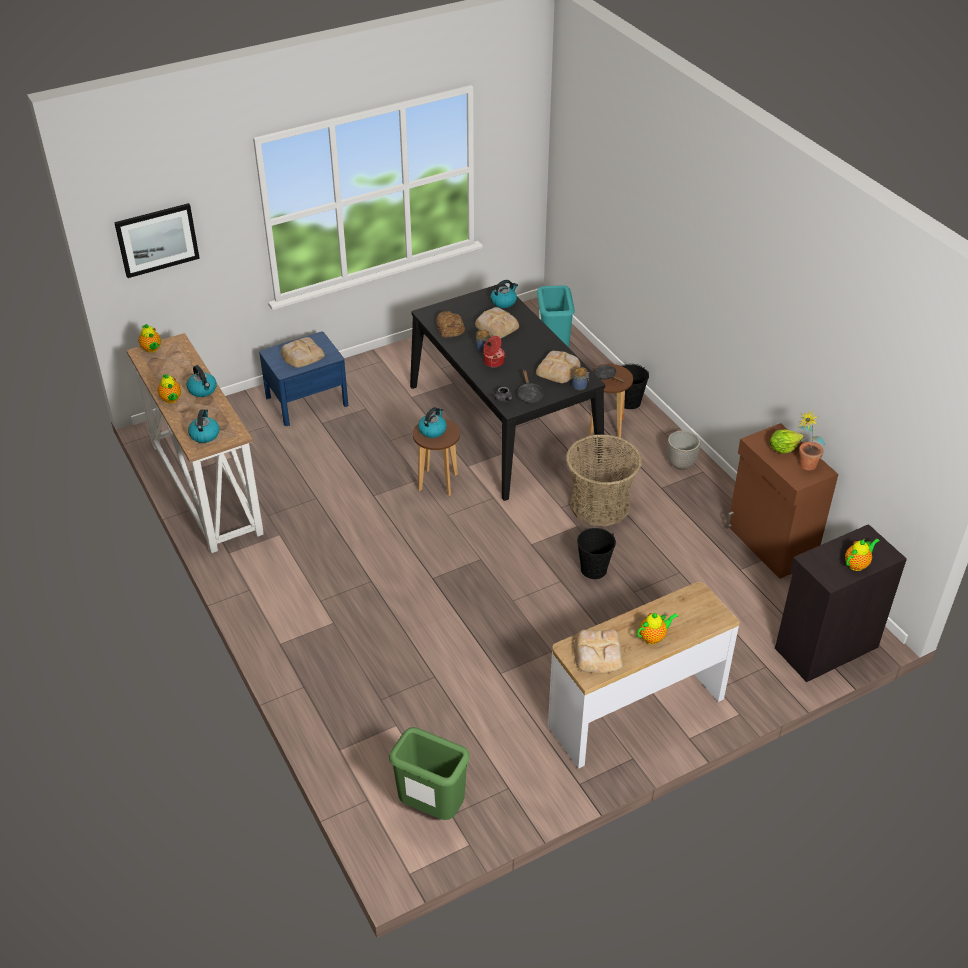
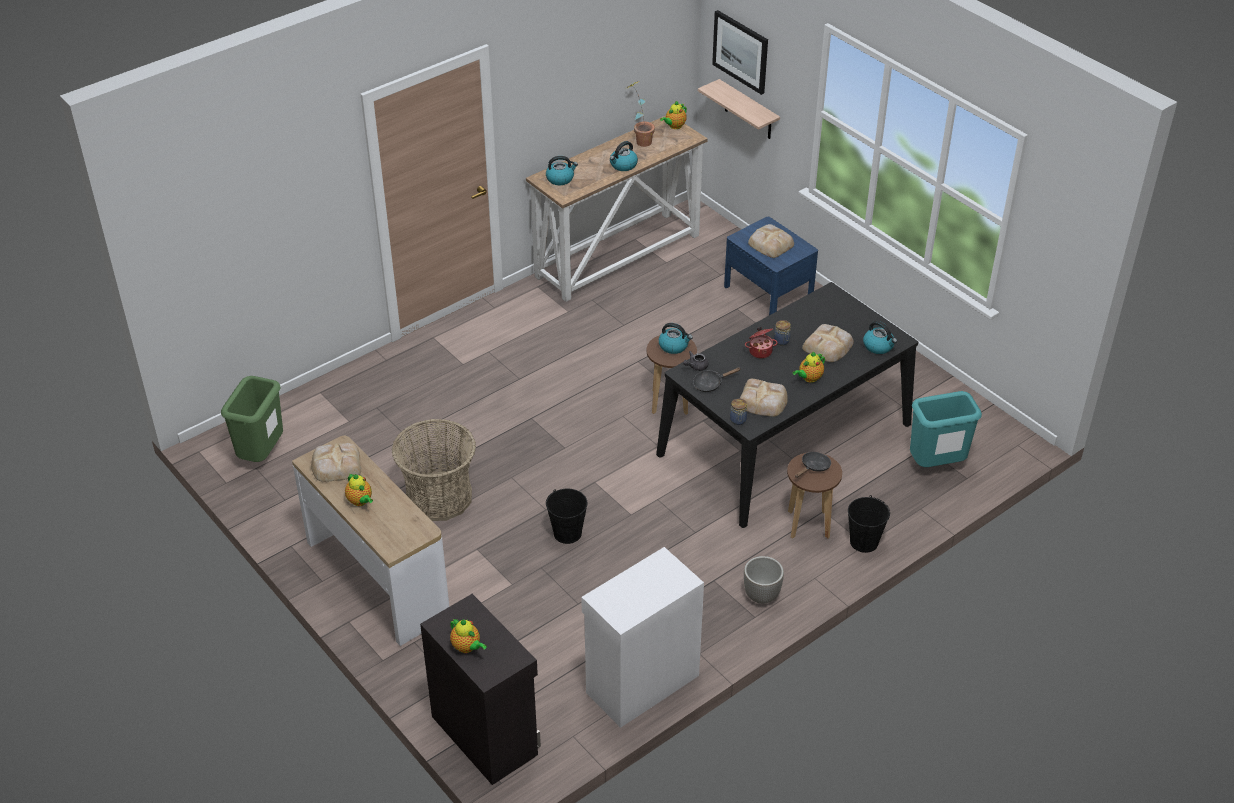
camera: 80 degrees right, 0 degrees up
(171, 400) = (604, 152): teapot -> teapot (809, 378)
(183, 288) = (748, 111): none -> shelf
(449, 328) = (810, 312): bread -> none
(599, 505) = (669, 530): basket -> basket (438, 497)
(770, 545) = (640, 683): brown cabinet -> white cabinet
(783, 448) = (654, 584): lettuce -> none
(804, 467) = (626, 603): potted plant -> potted plant (640, 140)

